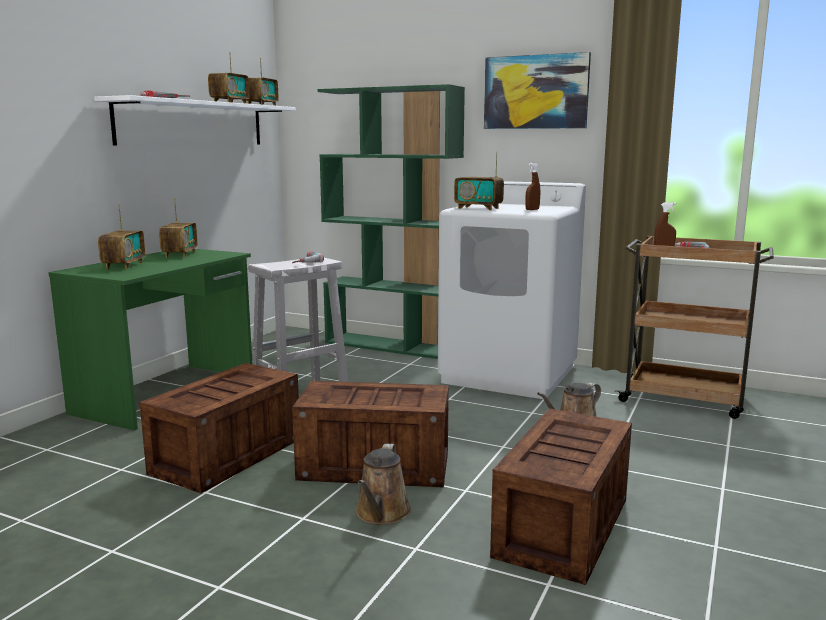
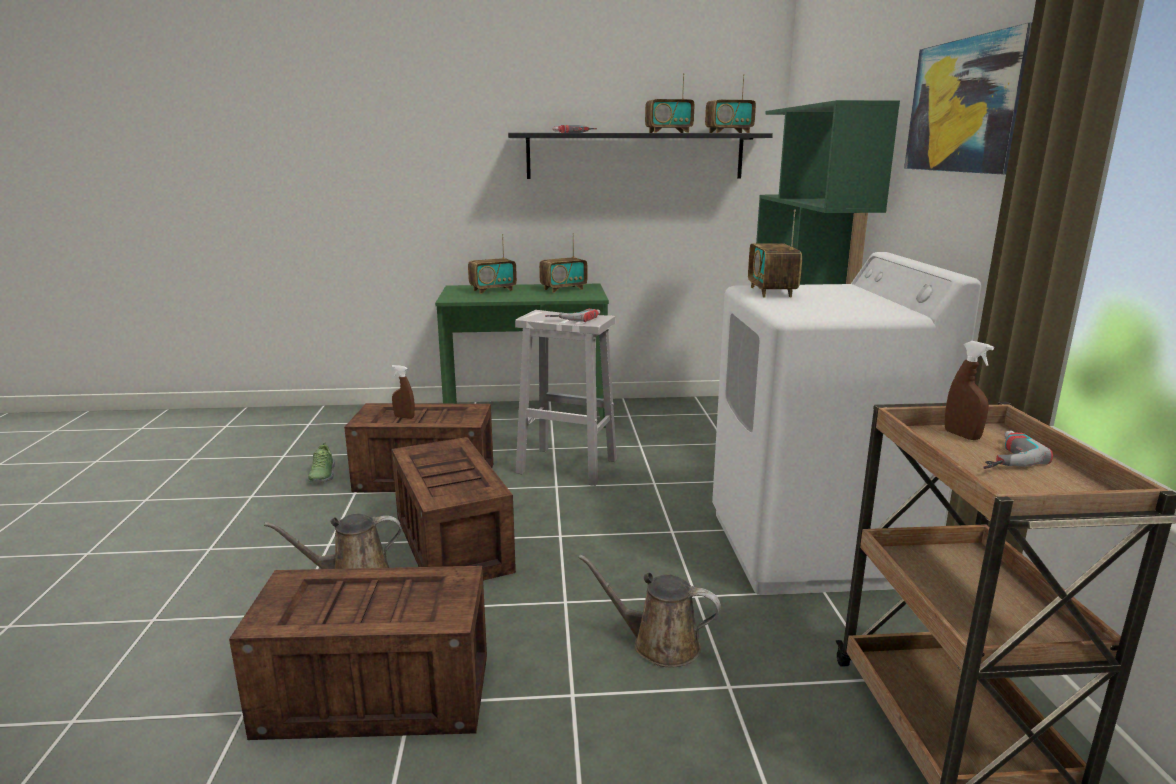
camera: 60 degrees right, 5 degrees up
(127, 503) = (322, 475): none -> shoe
(193, 124) = (635, 156): white shelf -> black shelf
(532, 209) = (815, 308): brown spray bottle -> brown spray bottle (404, 417)

